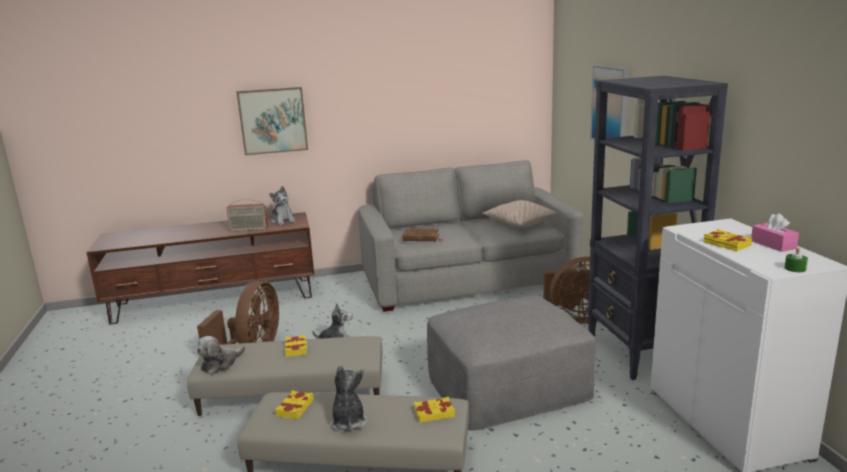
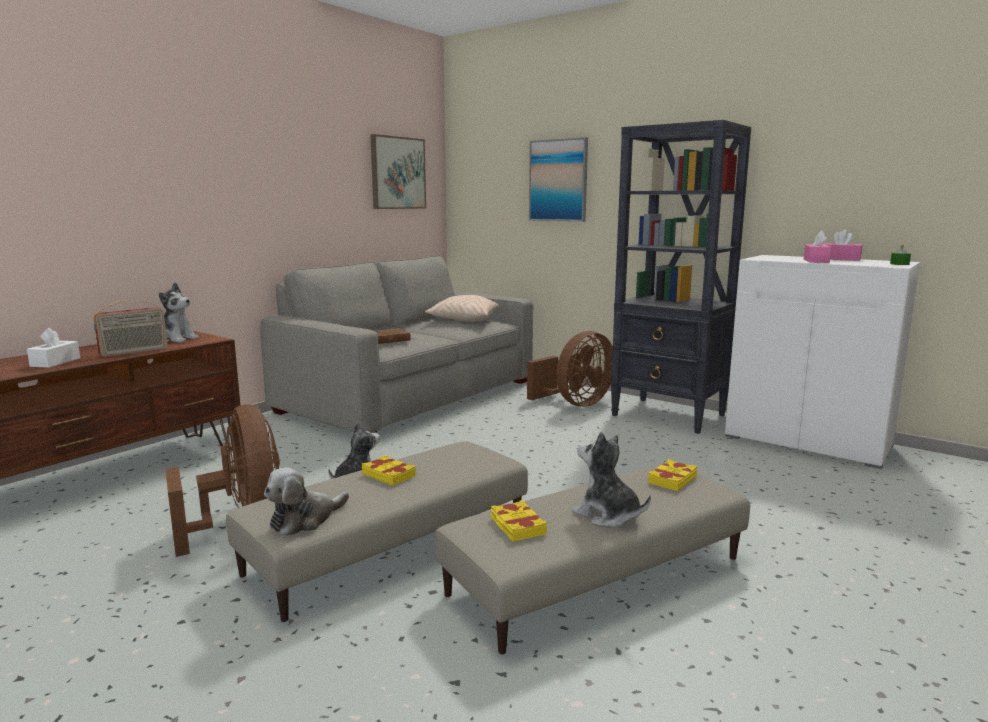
camera: 40 degrees left, 5 degrees down
(208, 232) = (55, 362): none -> white tissue box
(221, 364) = (305, 520): plush toy -> plush toy turned 45 degrees clockwise
(273, 120) = (136, 185): picture -> picture (397, 173)
(508, 386) = (615, 466): grey ottoman -> none
(726, 244) = (816, 261): yellow book -> pink tissue box

